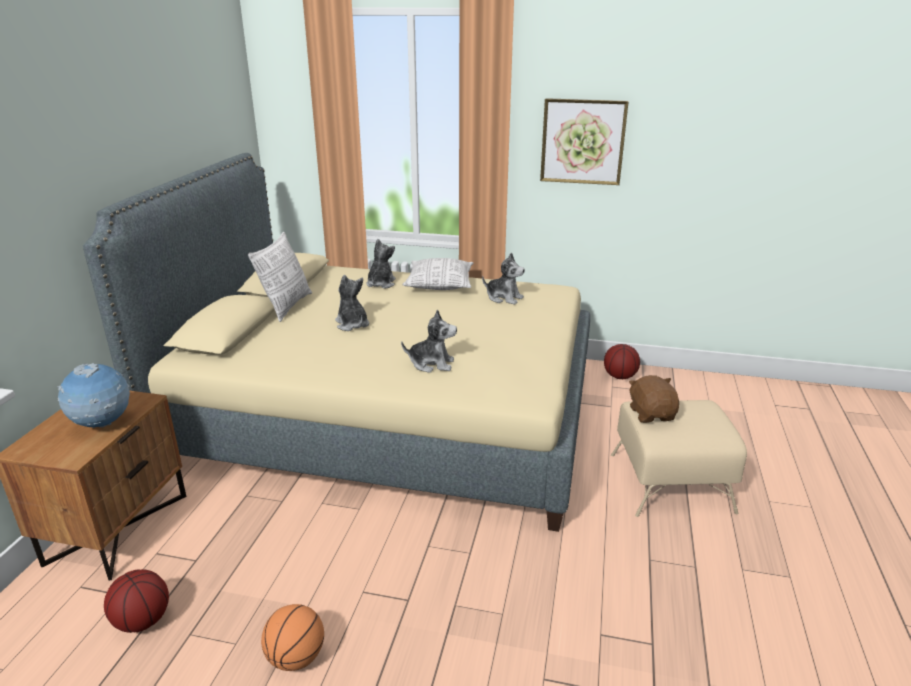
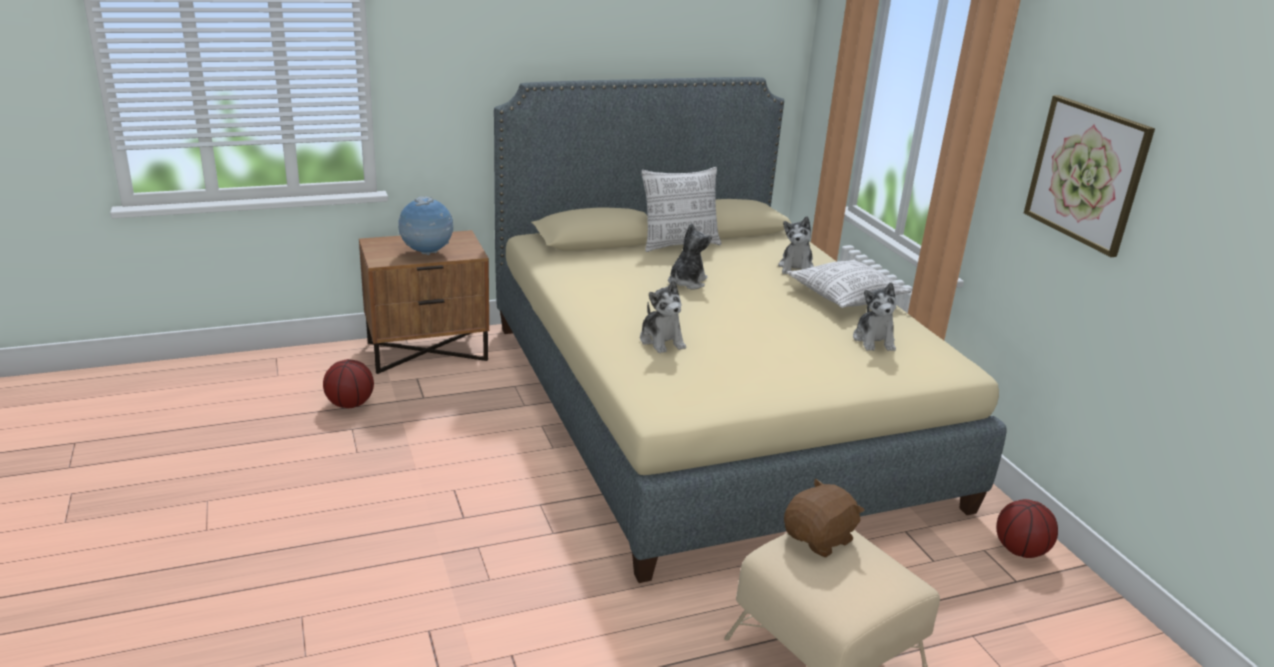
camera: 55 degrees right, 0 degrees up
(296, 658) = (362, 485): basketball -> none
(380, 284) = (796, 268): plush toy -> plush toy turned 120 degrees clockwise

